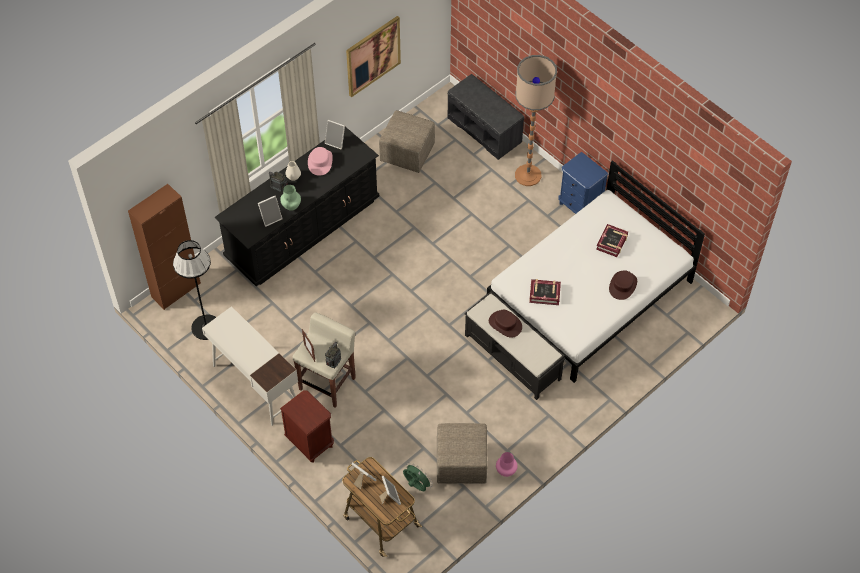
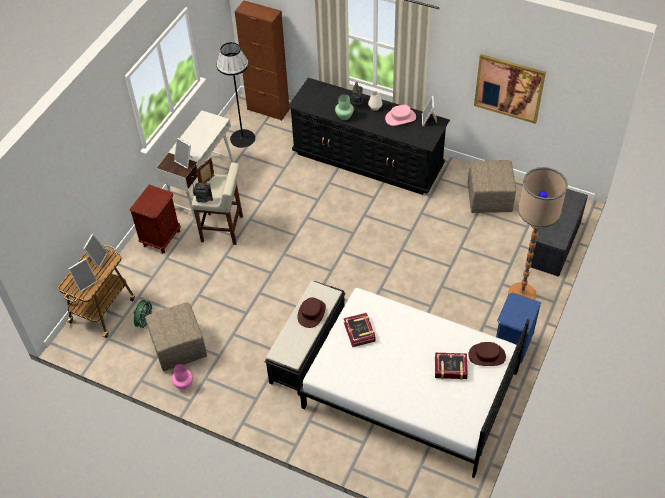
camera: 70 degrees right, 5 degrees down
(271, 218) = (325, 109): picture frame -> picture frame (185, 161)
(623, 285) = (402, 394): brown hat -> brown hat (487, 356)

